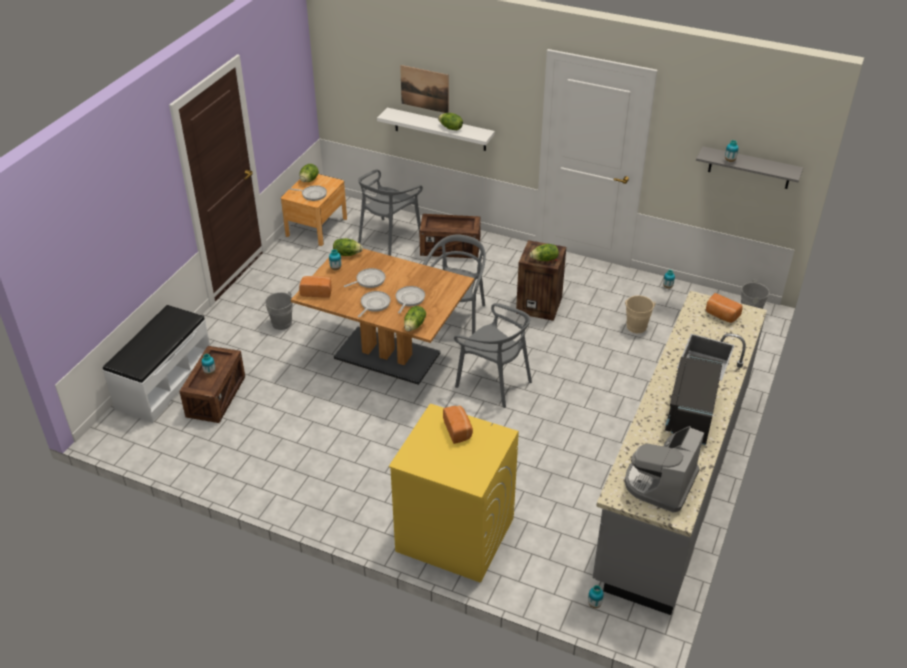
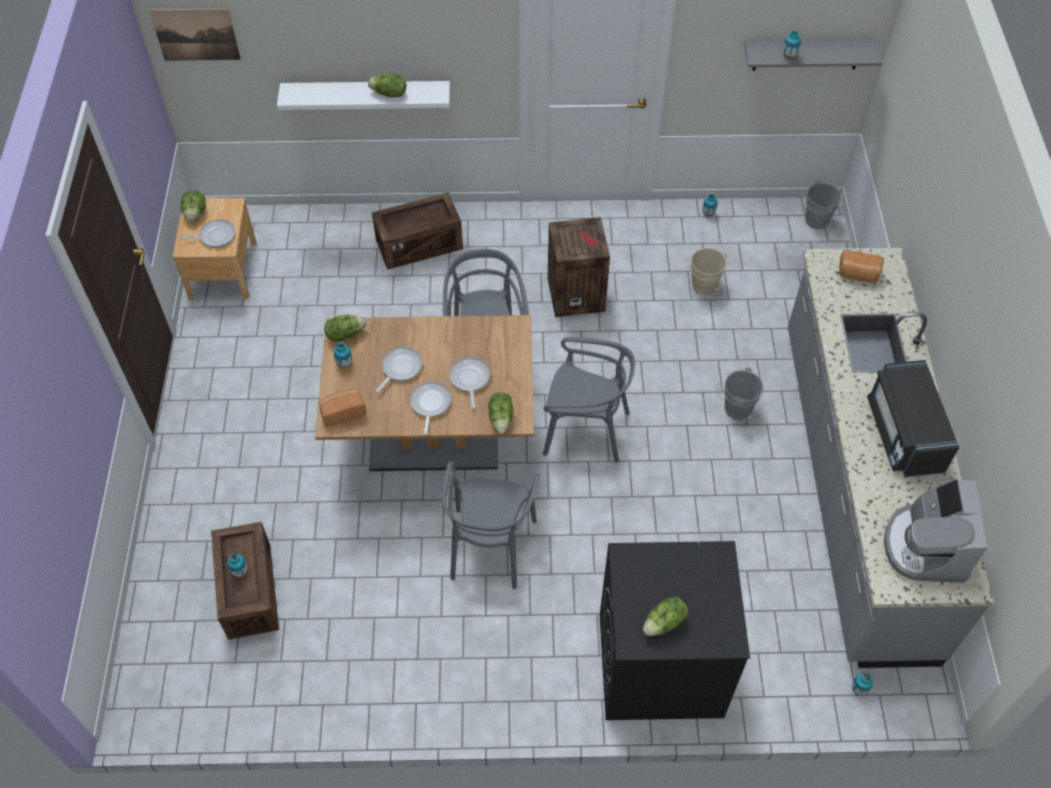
camera: 25 degrees left, 15 degrees up
(164, 383) = (165, 598): white bench -> none
(280, 322) = (265, 441): grey bucket -> grey bucket (734, 407)
(389, 237) = (330, 254): grey chair -> grey chair (490, 547)
(424, 89) = (336, 48): picture -> picture (196, 34)
(454, 534) = (659, 665): yellow washing machine -> black washing machine
(458, 430) = (666, 570): bread -> none
(544, 259) = (586, 246): lettuce -> lettuce (664, 623)

